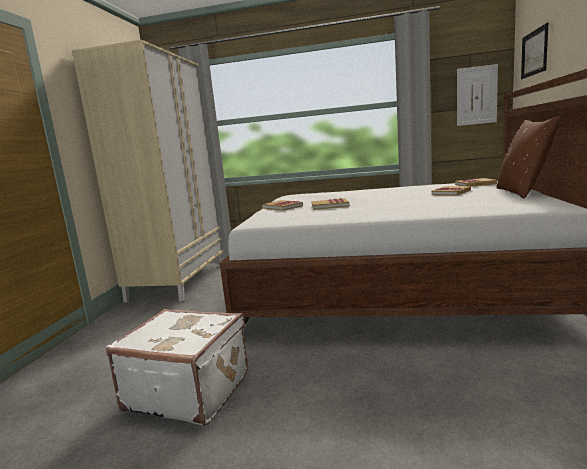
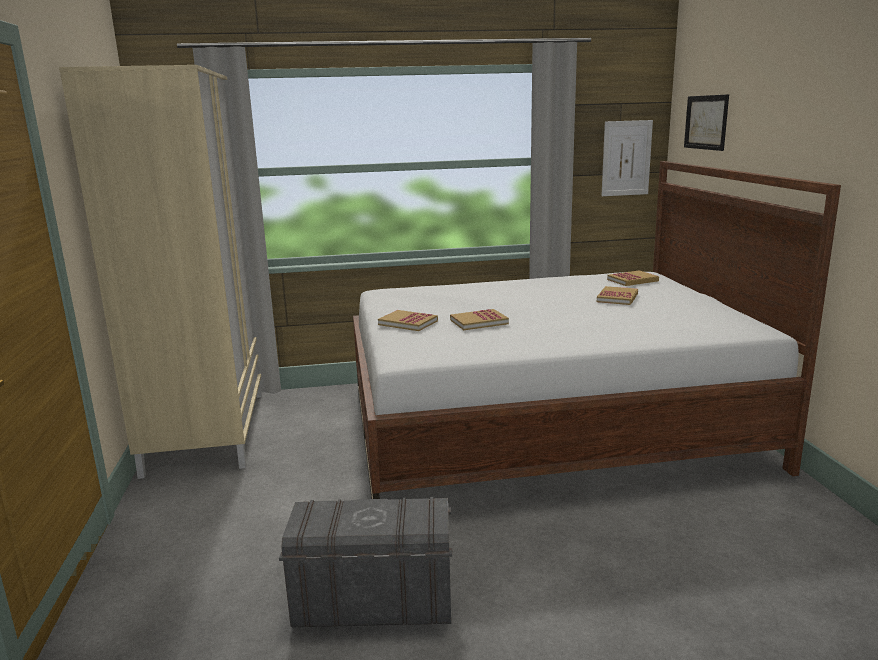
camera: 20 degrees left, 5 degrees up
(189, 390) = (373, 603): white suitcase -> grey storage box
(522, 192) = (702, 301): brown pillow -> none

